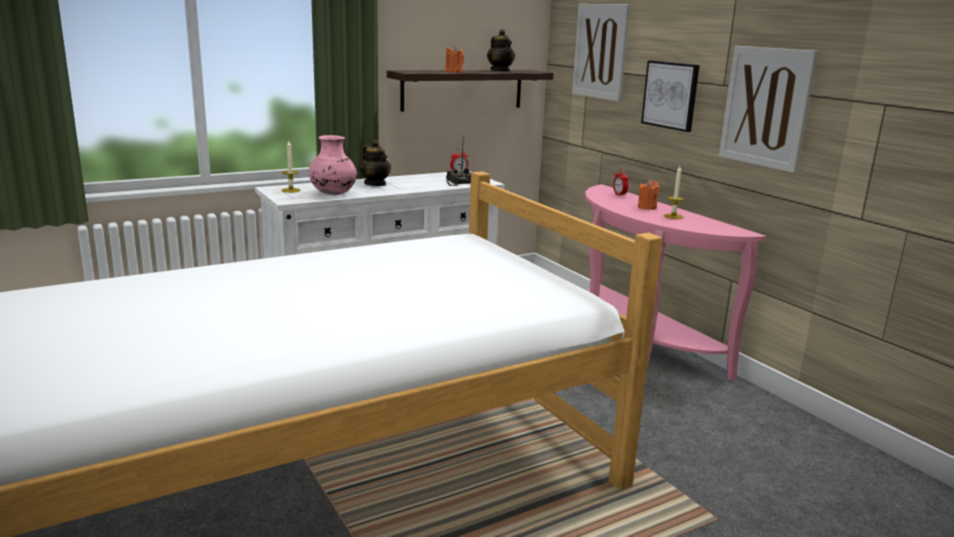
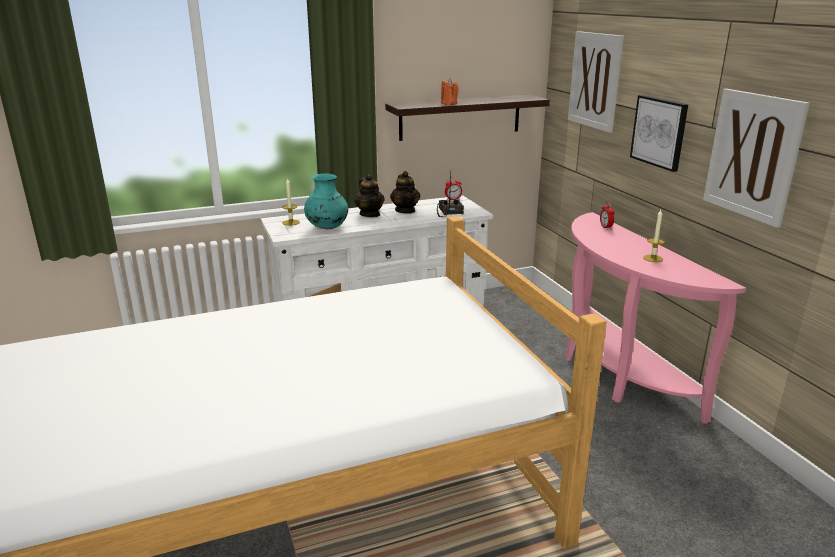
camera: 10 degrees right, 5 degrees up
(333, 194) = (327, 228): pink vase -> turquoise vase
(500, 71) = (496, 99): teapot -> teapot (405, 210)
(647, 207) = (629, 245): orange candle -> none

